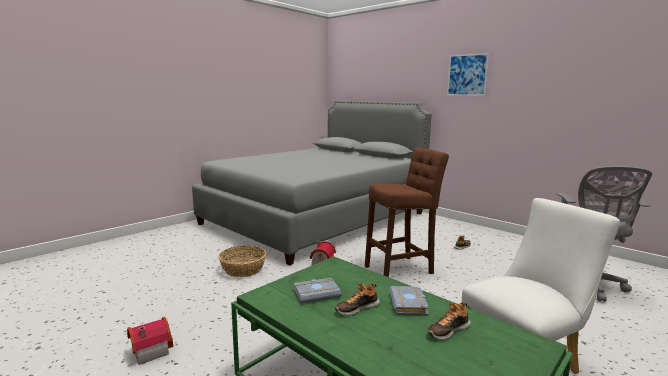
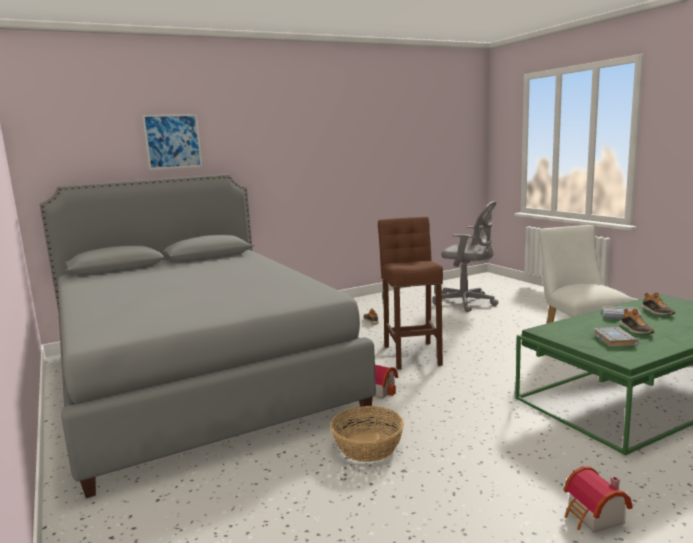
camera: 70 degrees left, 0 degrees up
(467, 75) = (277, 135): picture -> picture (173, 141)

